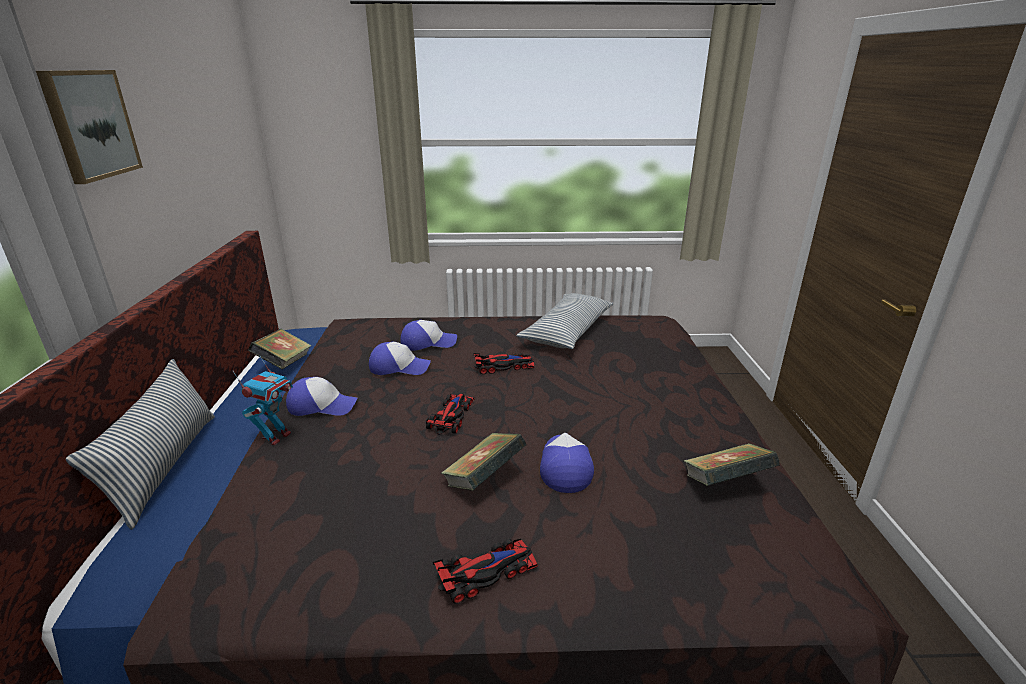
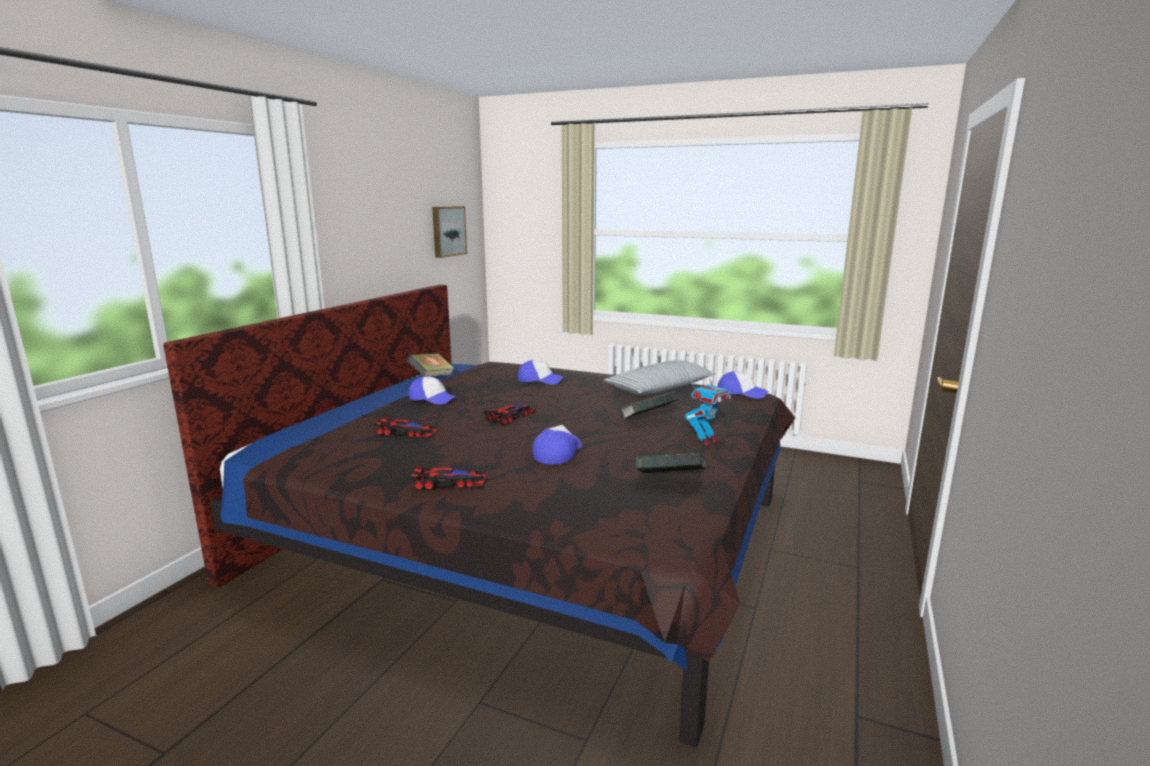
camera: 25 degrees right, 10 degrees down
(88, 124) = (338, 197): picture -> picture (447, 231)
(165, 466) = (322, 411): pillow -> none
(276, 436) = (391, 407): toy robot -> toy robot (706, 440)
(399, 367) = (504, 389): cap -> cap (741, 393)
(484, 479) = (495, 447): book -> book (648, 420)
(504, 366) = (581, 399): toy car -> toy car (406, 432)

